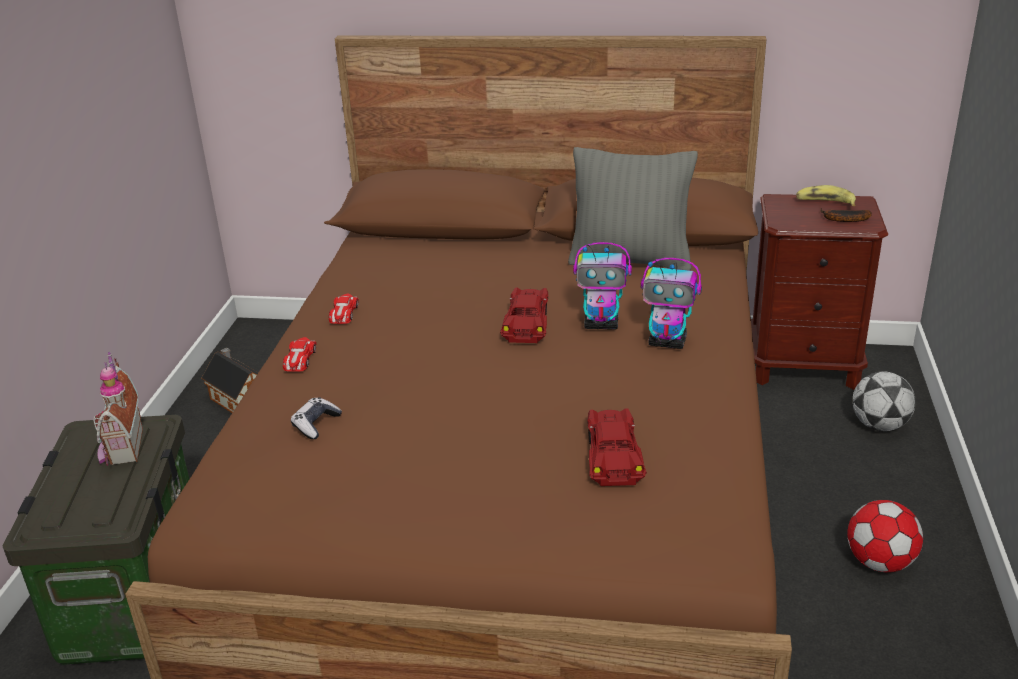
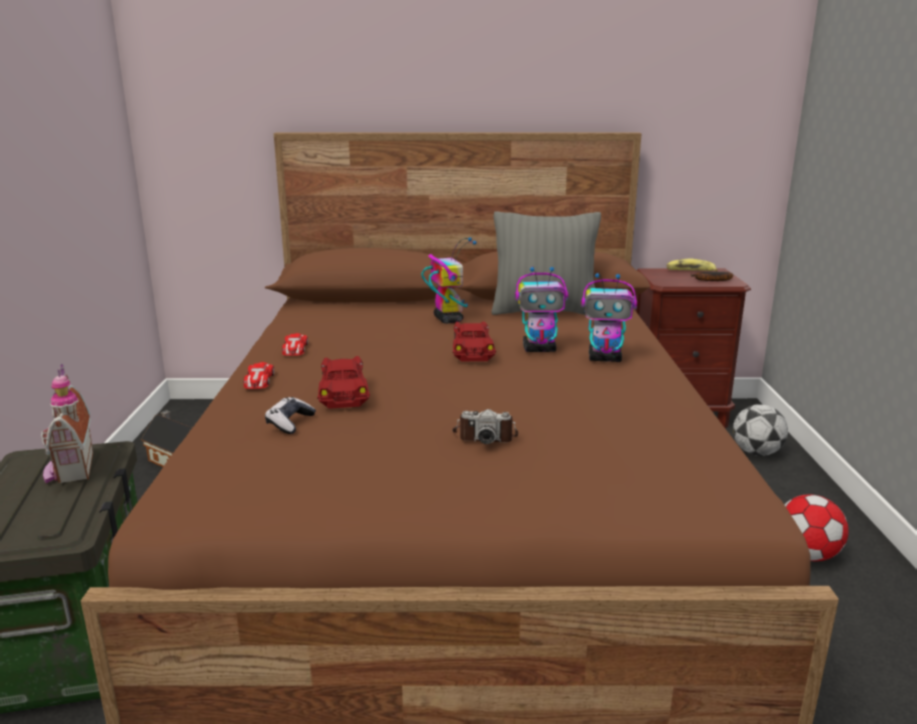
camera: 10 degrees left, 10 degrees down
(501, 448) = (484, 436): none -> camera
(517, 270) = (448, 319): none -> toy robot
(613, 456) = (597, 436): red toy car -> red toy car (344, 391)

